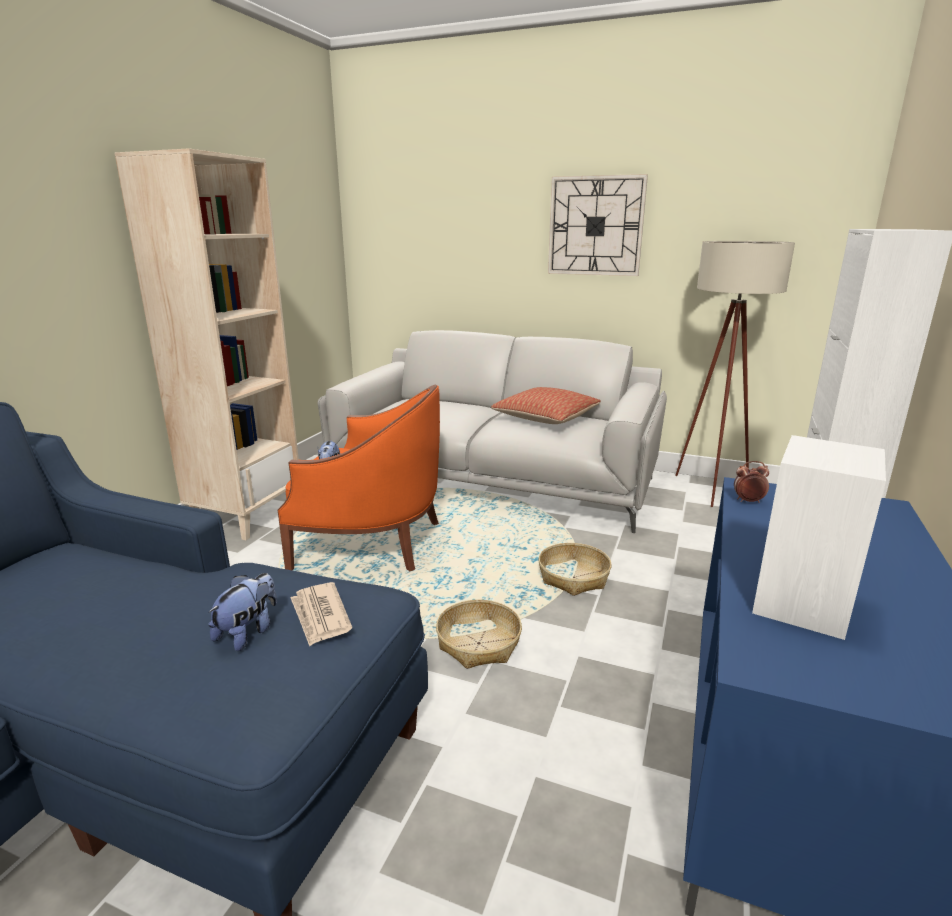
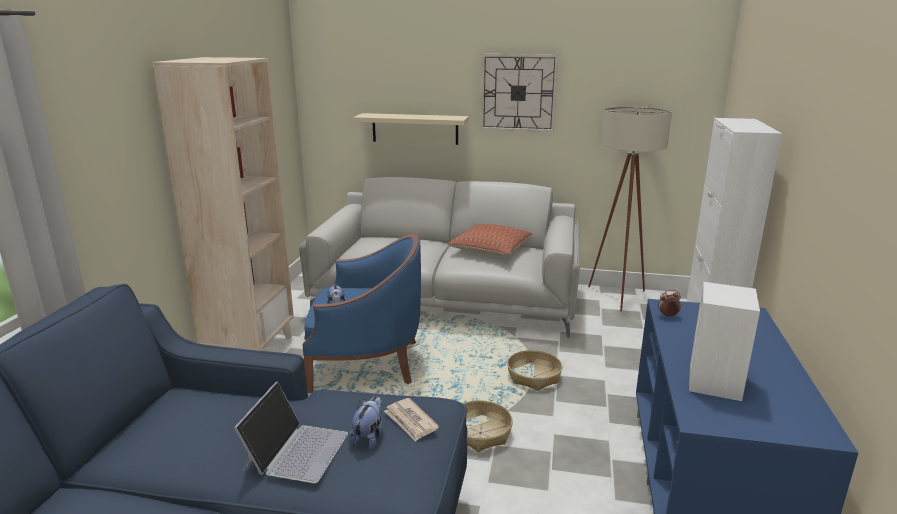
camera: 10 degrees left, 0 degrees up
(138, 639) = (296, 450): none -> laptop
(371, 541) = (366, 362): orange armchair -> blue armchair
(471, 273) = (415, 128): none -> beige shelf

